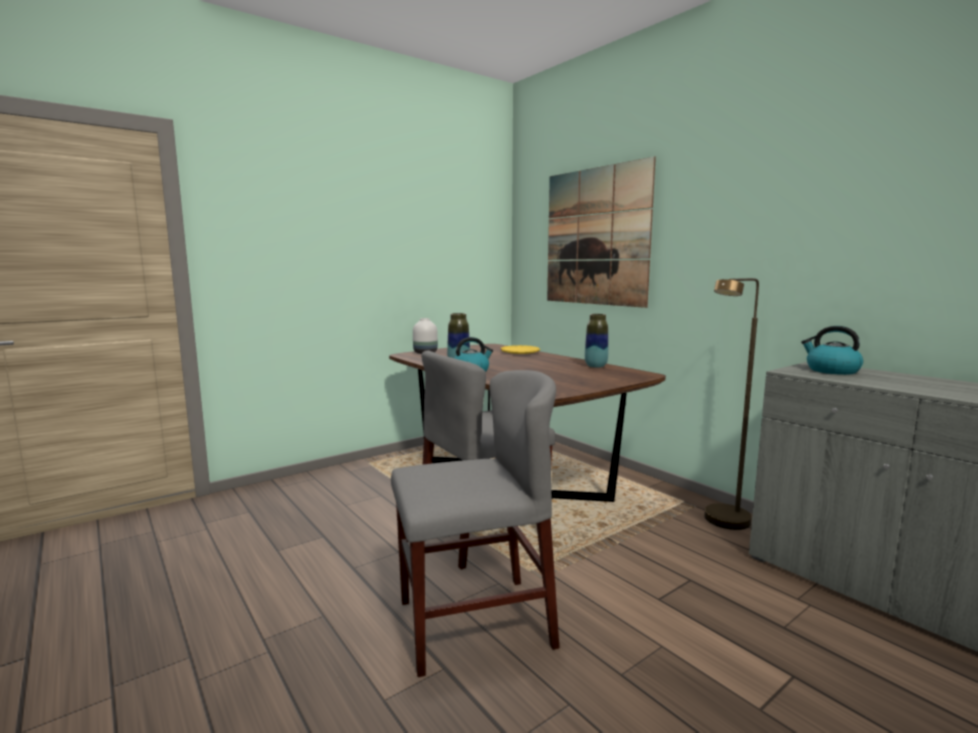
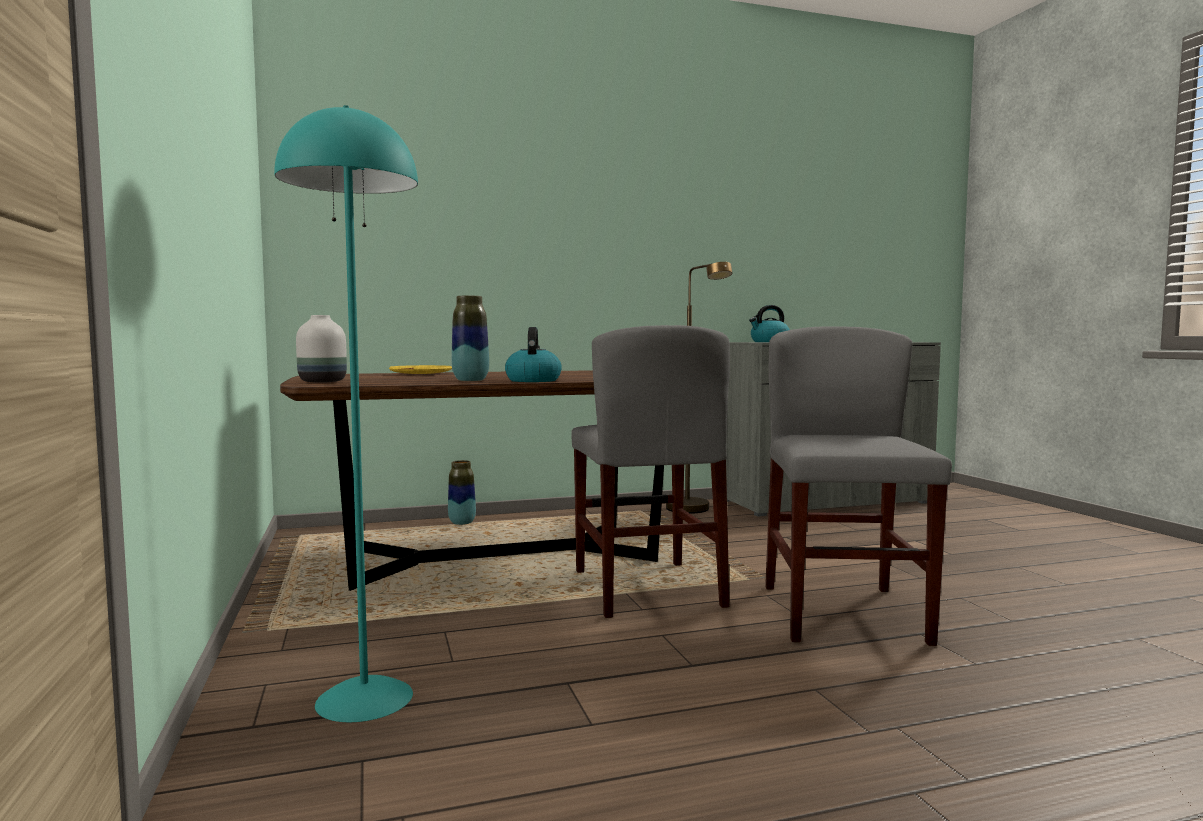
camera: 70 degrees left, 5 degrees down
(303, 498) = (364, 698): none -> turquoise floor lamp
(595, 366) = (566, 371): vase -> vase (462, 523)
(596, 237) = (460, 212): picture -> none

